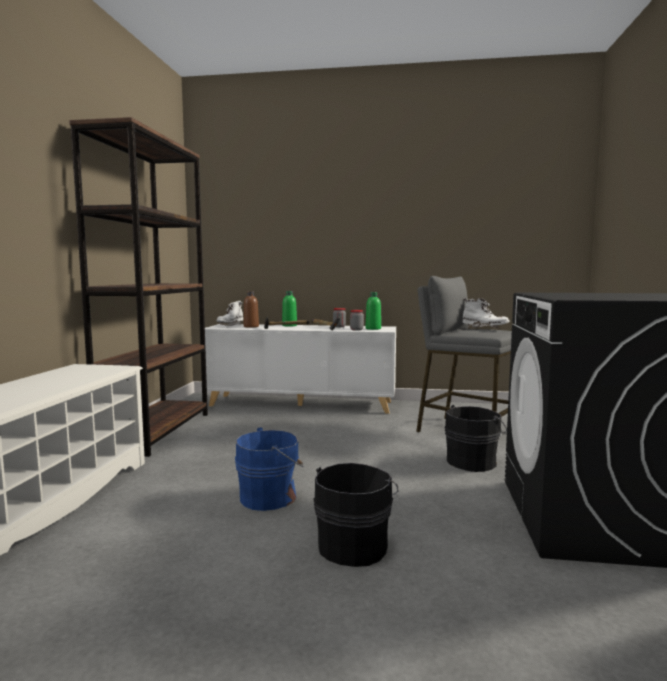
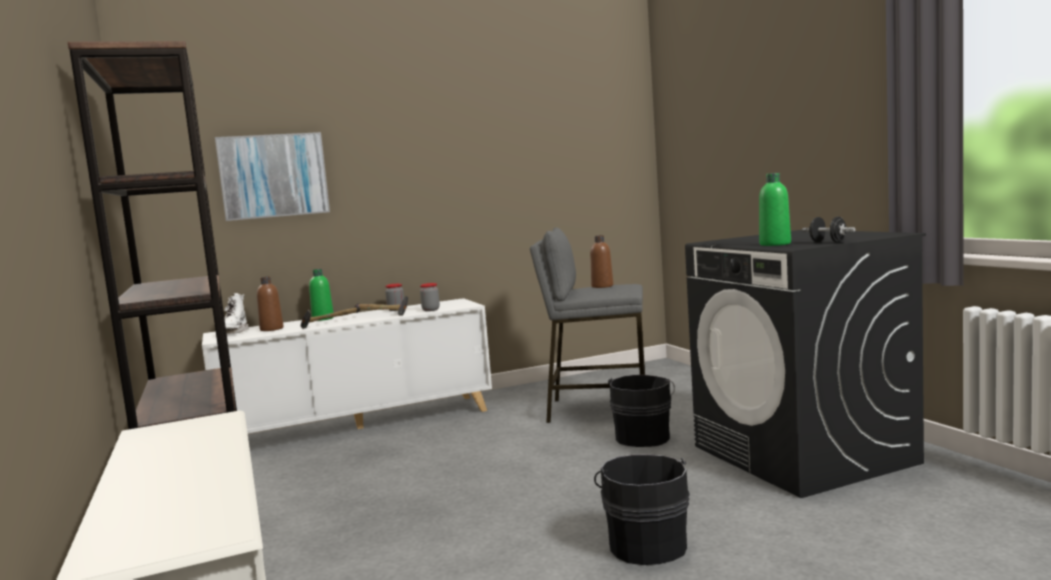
camera: 30 degrees left, 0 degrees up
(271, 497) = (494, 533): blue bucket -> none
(273, 225) = (273, 176): none -> picture
(373, 328) = (447, 305): green bottle -> green bottle (775, 244)
(484, 329) = (602, 286): white boot -> brown bottle
(622, 298) = (827, 242): none -> black dumbbell

